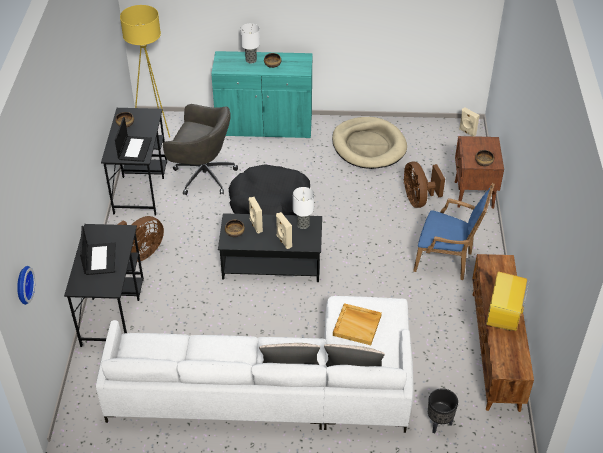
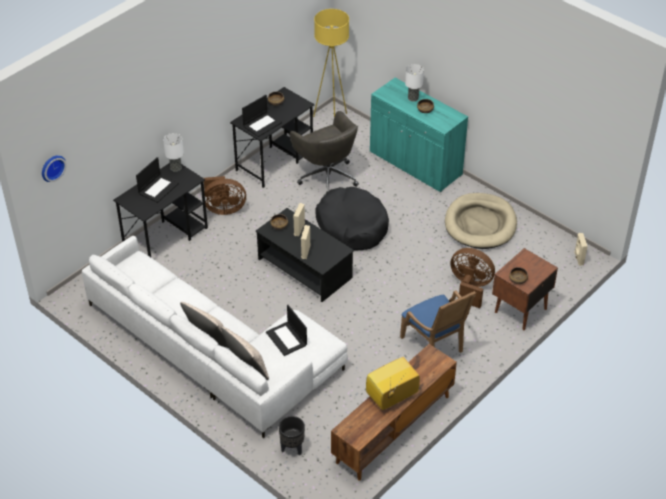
camera: 40 degrees right, 0 degrees up
(303, 224) = (333, 248): table lamp -> table lamp (176, 168)
(357, 325) = (287, 339): beige tray -> laptop
(418, 199) = (470, 287): brown fan -> brown fan turned 90 degrees clockwise

